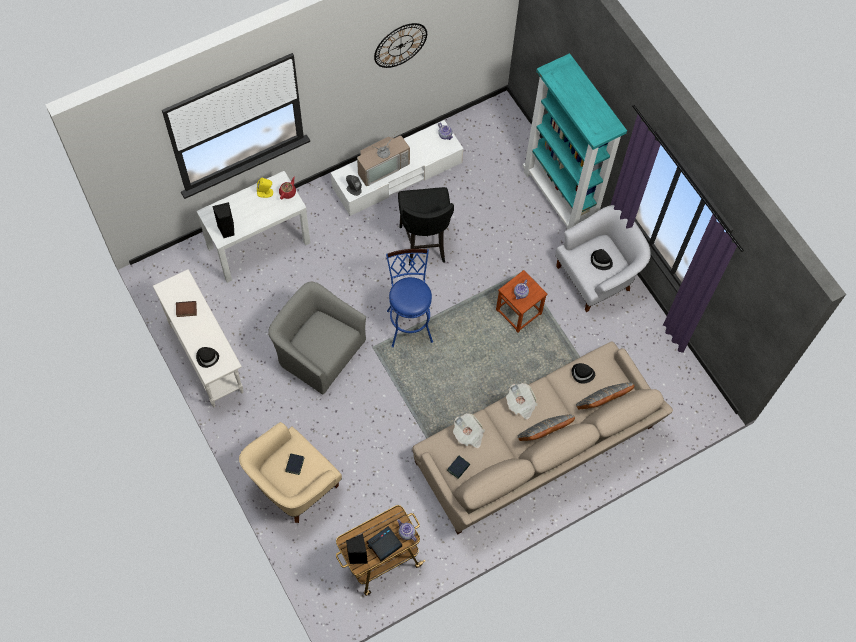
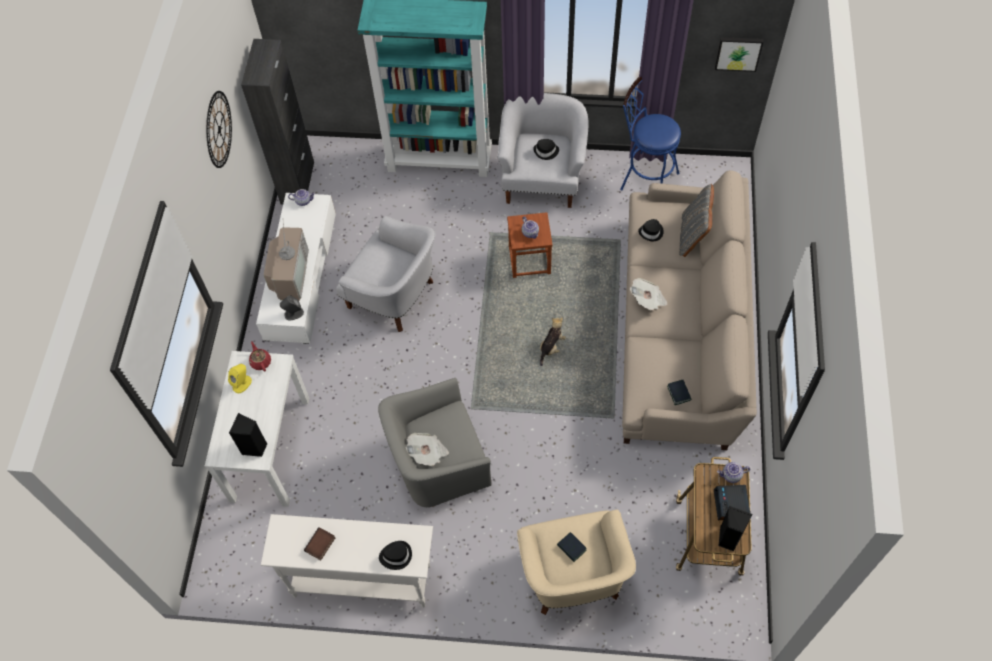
camera: 50 degrees left, 5 degrees down
(409, 321) = (468, 359): blue stool -> blue stool (644, 179)
(424, 244) = (394, 297): black stool -> white armchair
(457, 369) = (551, 347): none -> plush toy
(468, 434) = (649, 363): newspaper -> newspaper (428, 453)
(469, 122) = (297, 183): none -> black cabinet
(543, 436) = (693, 301): grey pillow -> none
(749, 330) = (738, 53): none -> picture

